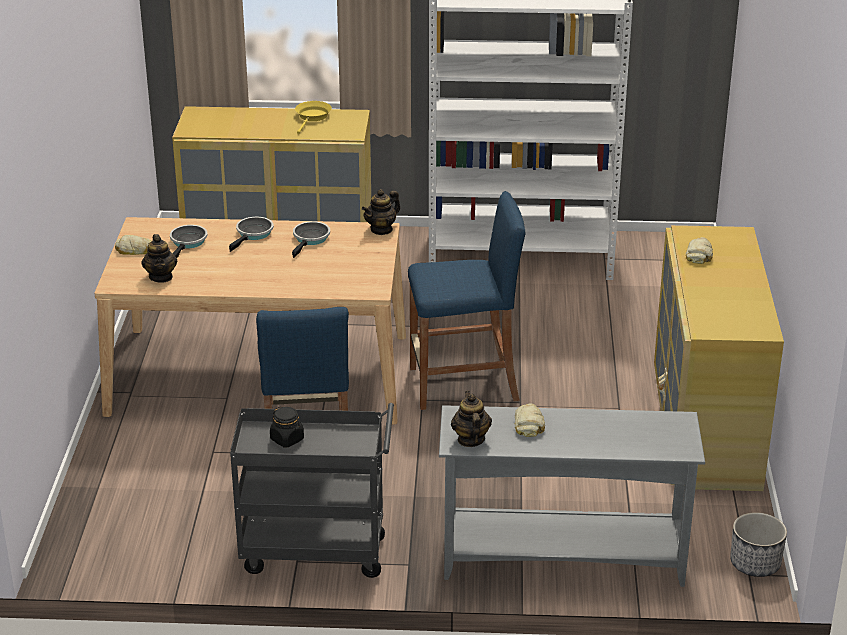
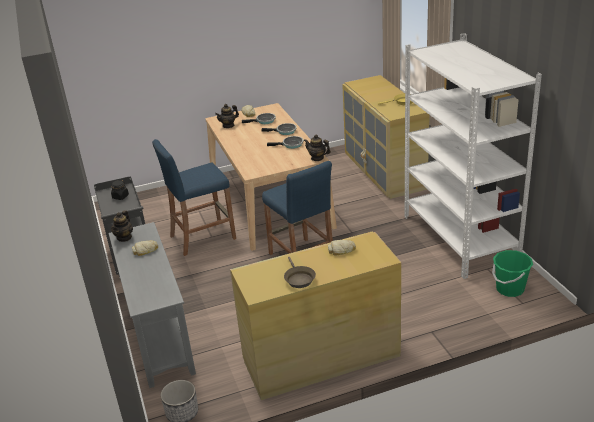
camera: 70 degrees right, 0 degrees up
(470, 439) = (124, 237): teapot -> teapot turned 135 degrees clockwise
(657, 258) = (509, 289): none -> green bucket
(746, 296) = (298, 279): none -> brown frying pan

